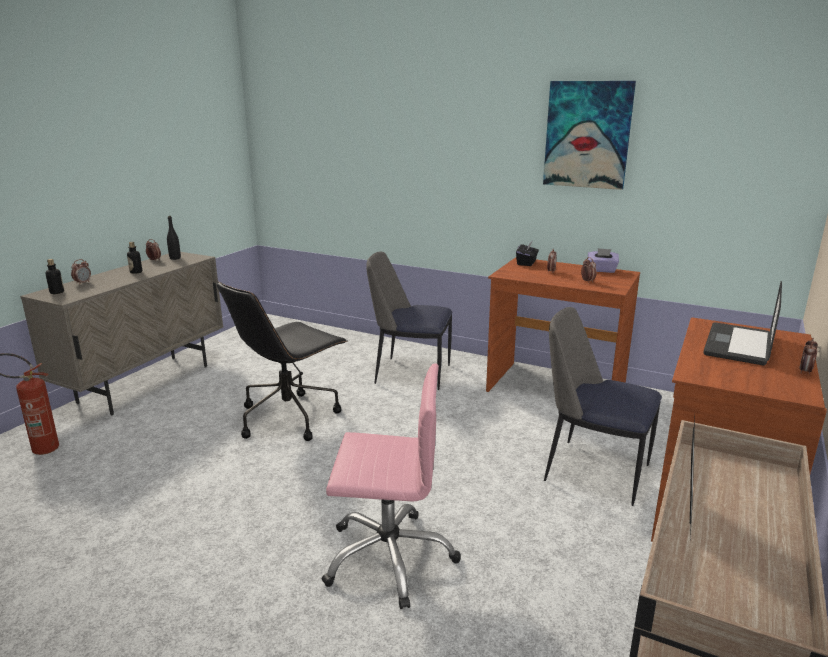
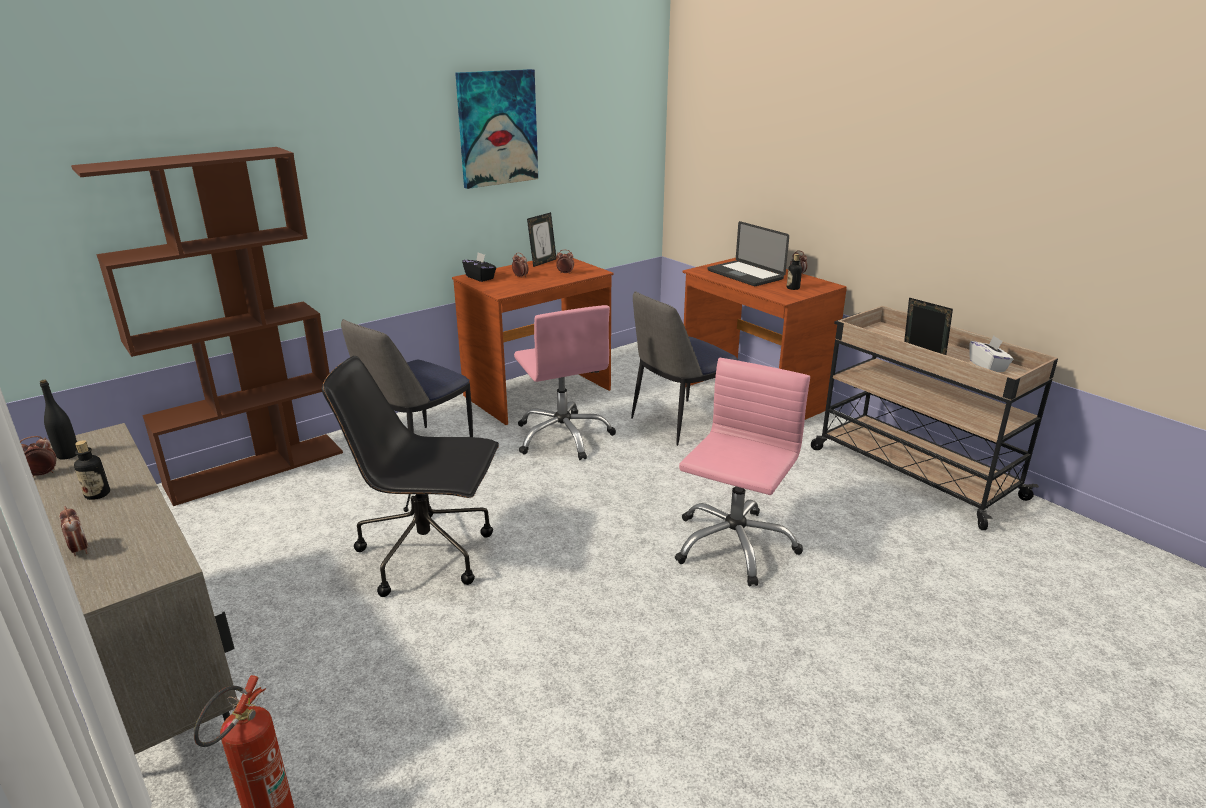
camera: 65 degrees left, 5 degrees up
(57, 292) = (102, 578): bottle -> bottle (793, 288)
(289, 417) = (428, 554): black office chair -> black office chair turned 120 degrees clockwise
(348, 337) = (256, 468): none -> brown bookcase
(495, 420) = (563, 436): none -> pink office chair
(601, 270) = (542, 262): purple tissue box -> picture frame
(746, 589) = (987, 366): none -> white tissue box

